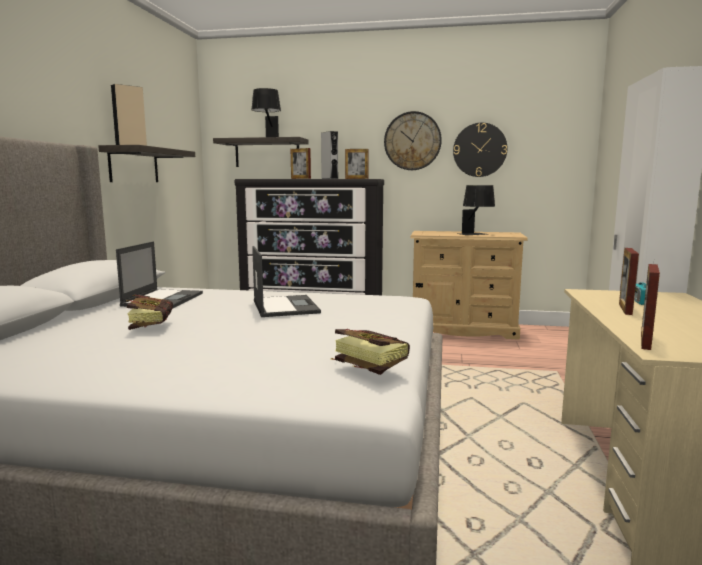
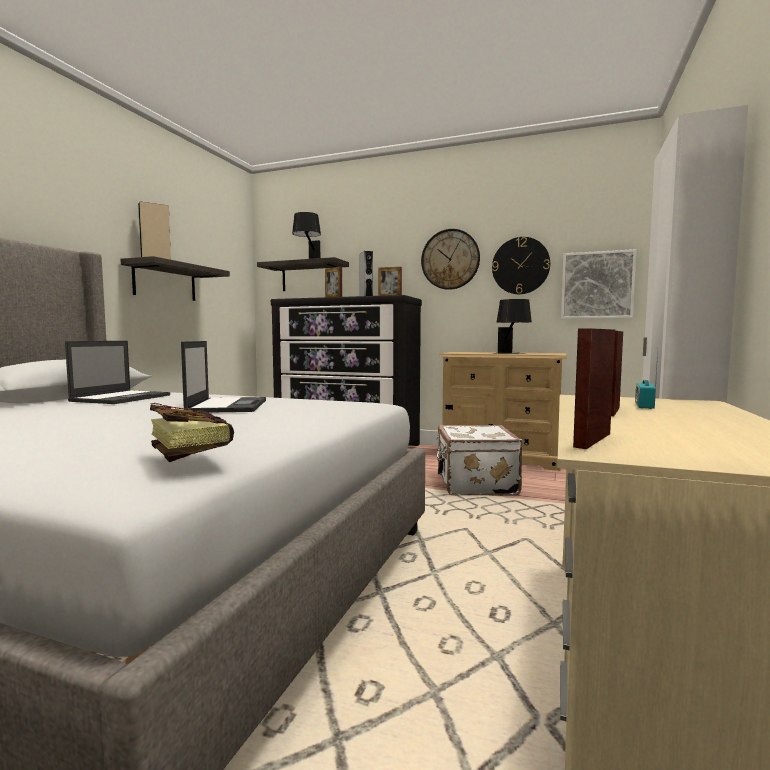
camera: 10 degrees right, 5 degrees down
(152, 325) = (55, 415): book -> none
(455, 357) = (474, 484): none -> white suitcase
(548, 170) = (597, 285): none -> picture

